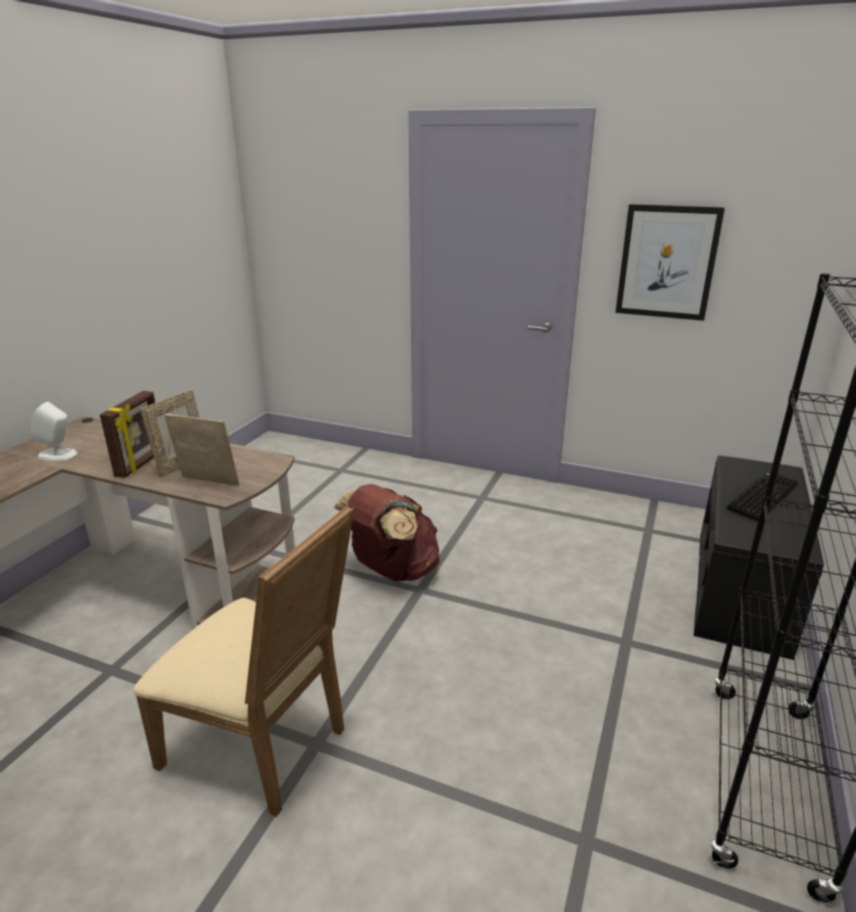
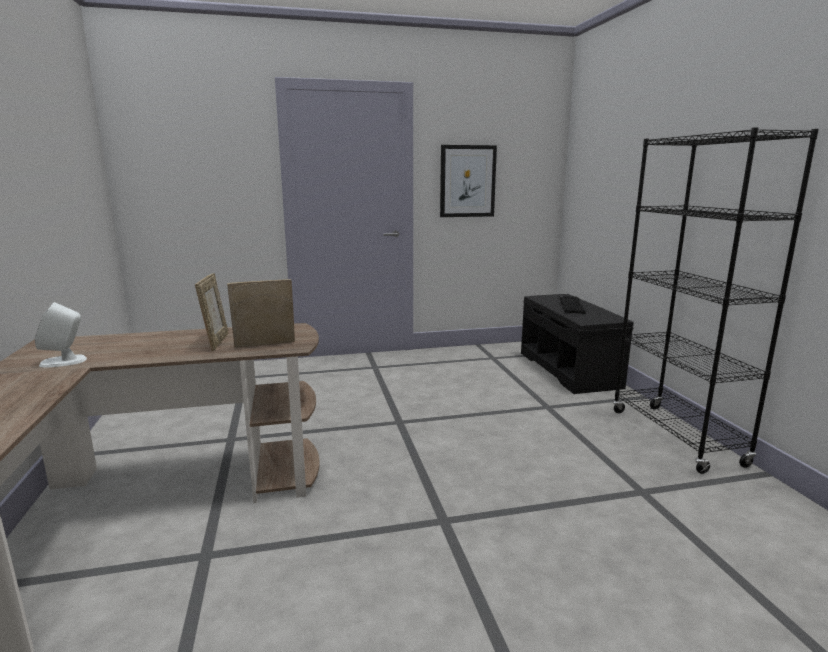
camera: 35 degrees left, 10 degrees down
(141, 464) = (175, 349): picture frame -> none
(264, 747) = (411, 539): beige chair -> none
(392, 571) = (366, 419): brown backpack -> none

